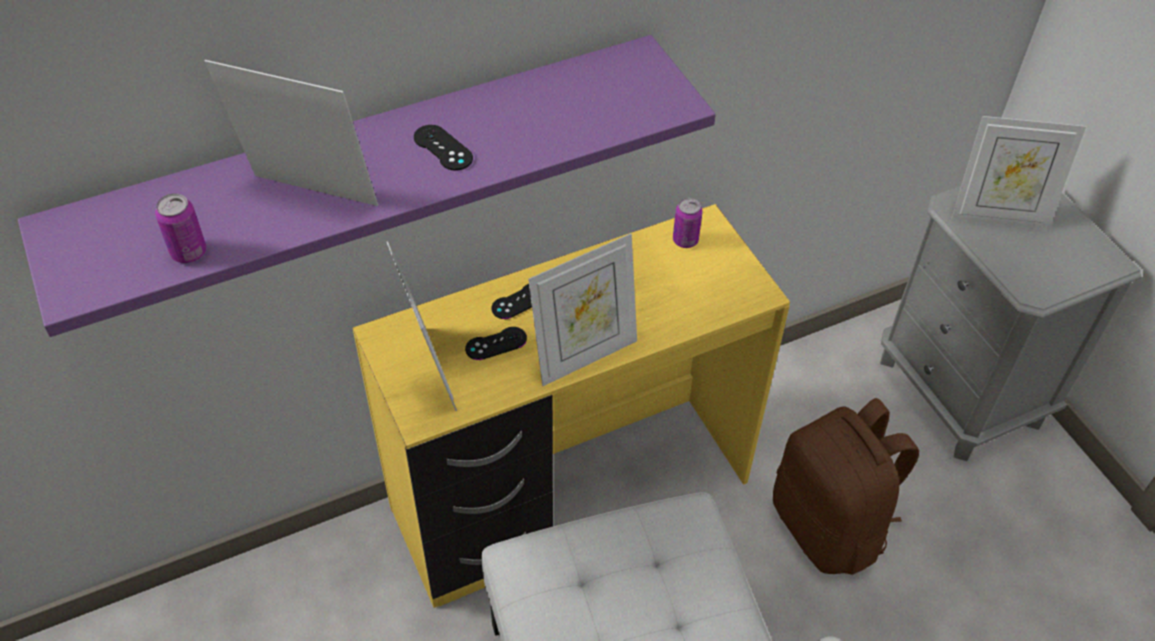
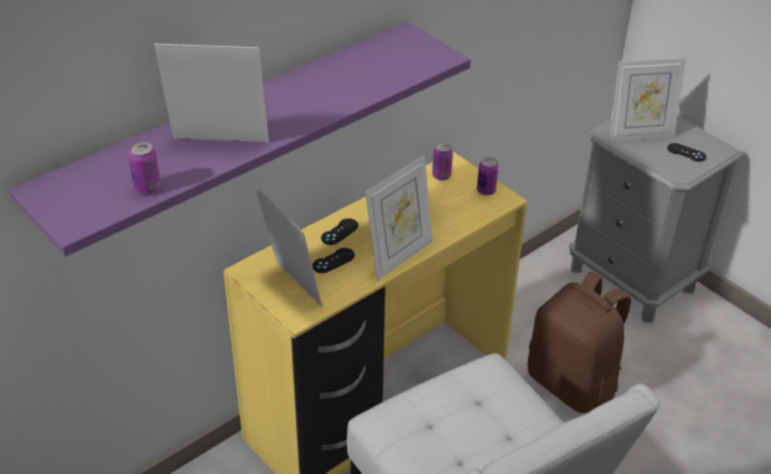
camera: 15 degrees left, 10 degrees down
(443, 148) = (298, 103): black game controller -> black game controller (686, 152)
(738, 275) = (486, 191): none -> can

